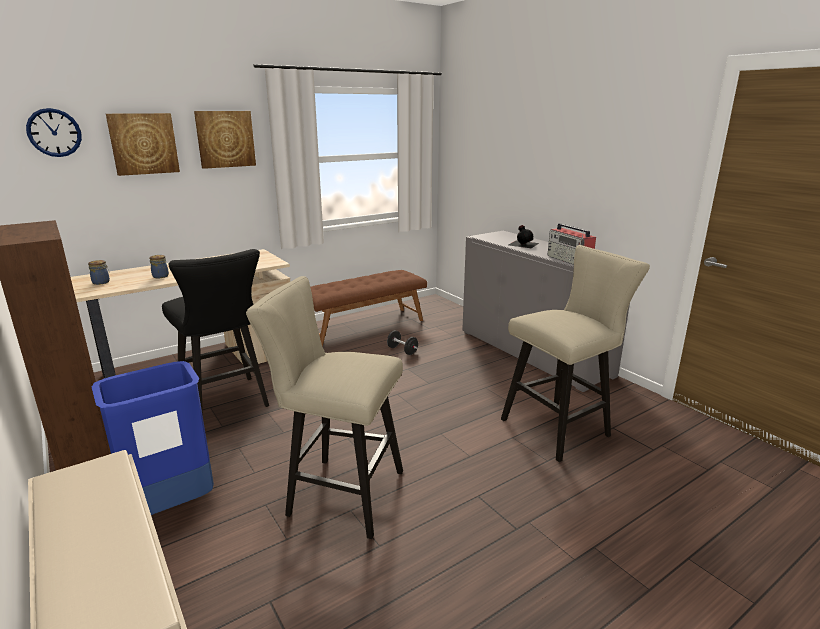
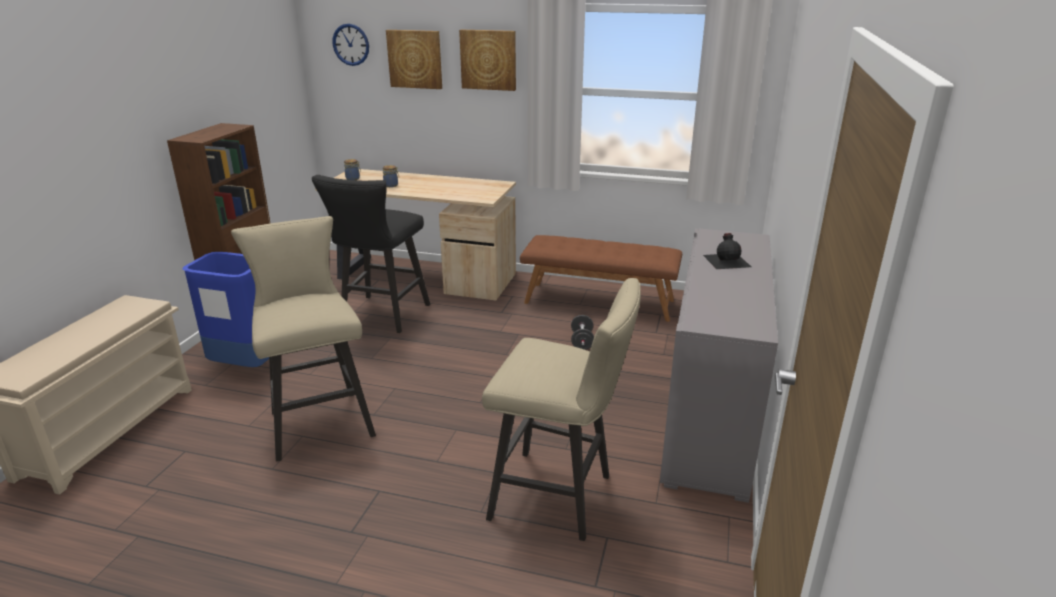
camera: 50 degrees right, 5 degrees up
(569, 260) = (704, 302): radio -> none

